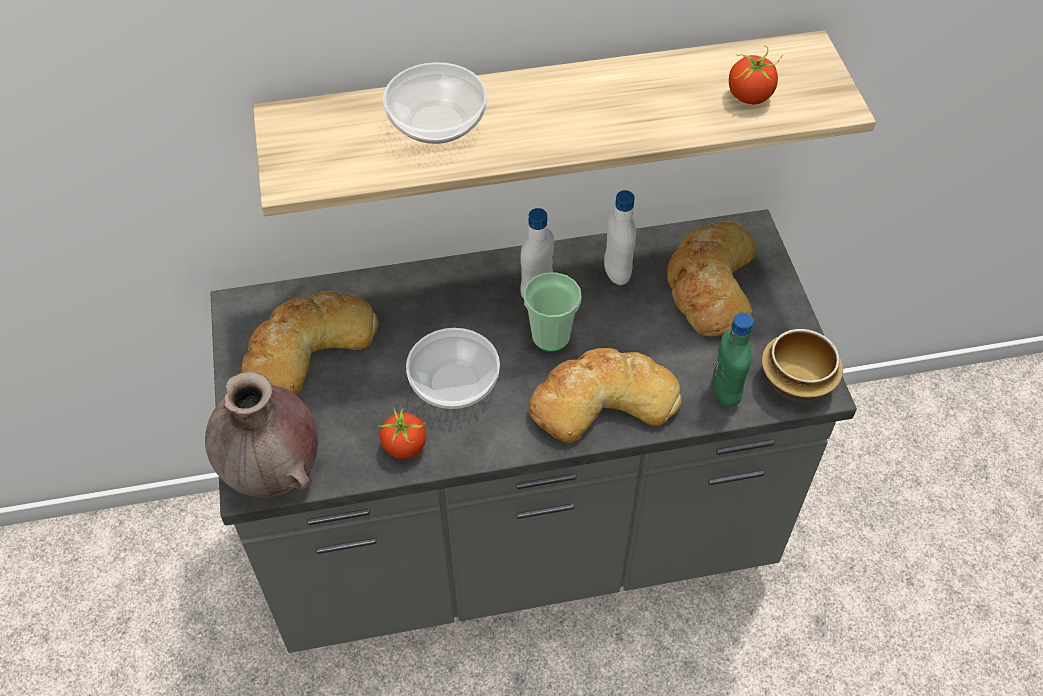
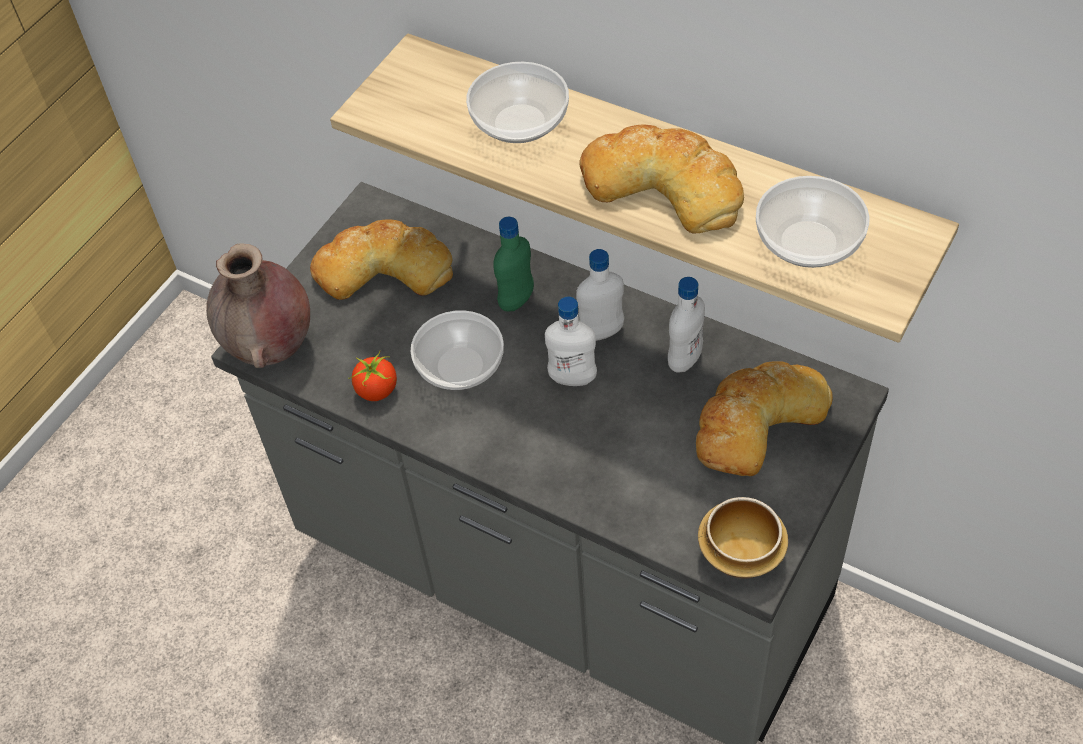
camera: 45 degrees right, 0 degrees up
(551, 337) = (572, 378): cup -> white bottle
(601, 400) = (559, 456): bread -> bread (664, 185)
(725, 392) = (668, 520): green bottle -> green bottle (516, 300)
(749, 96) = (807, 244): tomato -> bowl

